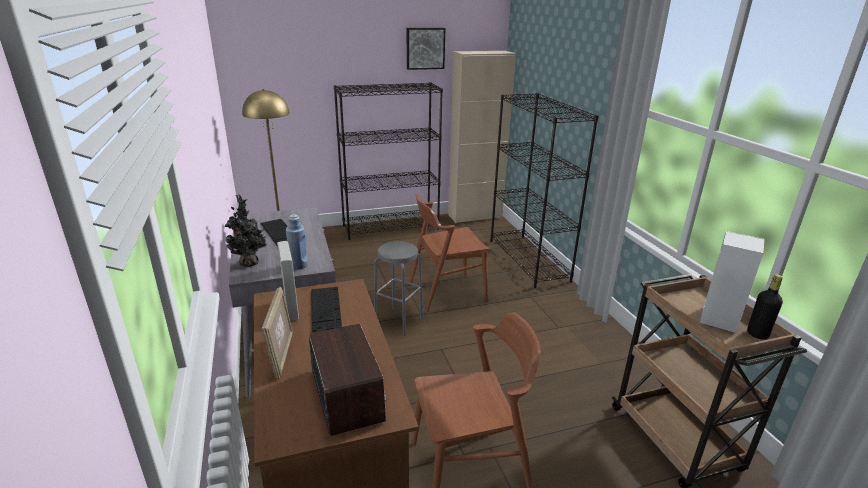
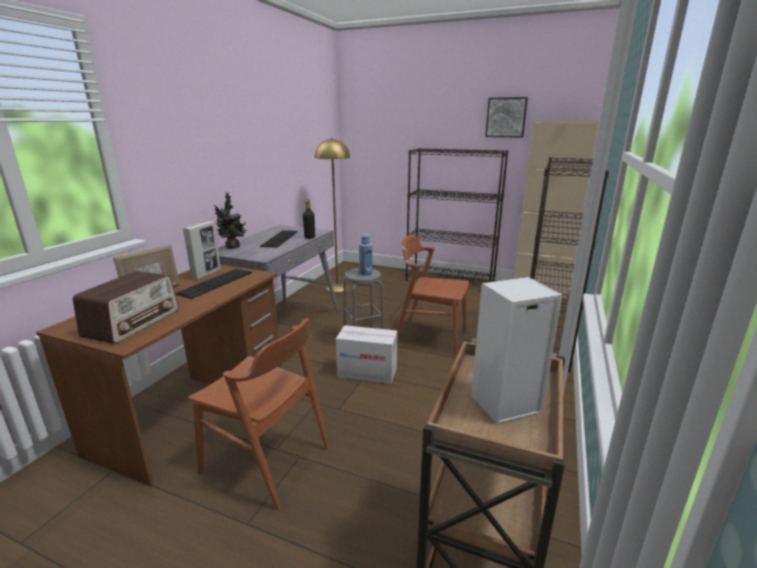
camera: 40 degrees right, 5 degrees down
(299, 265) = (253, 254): blue bottle -> blue bottle (365, 273)
(441, 349) = (367, 372): none -> cardboard box
(757, 334) = (525, 439): black bottle -> black bottle (309, 237)

